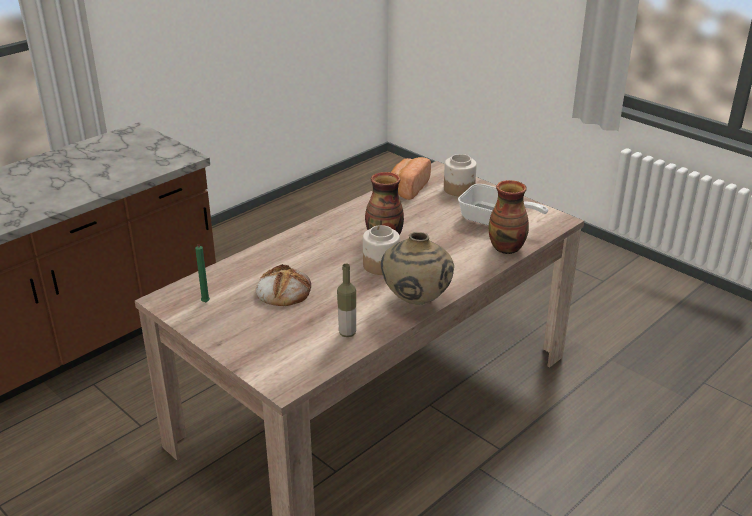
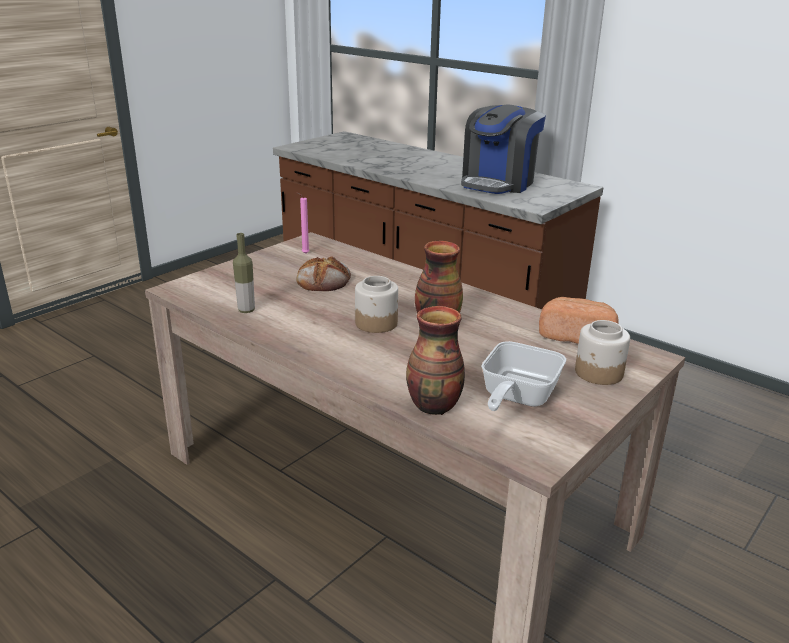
camera: 85 degrees right, 5 degrees down
(99, 165) = (498, 183): none -> coffee machine
(205, 303) = (304, 253): green candle -> pink candle
(415, 301) = (300, 343): beige vase -> none

